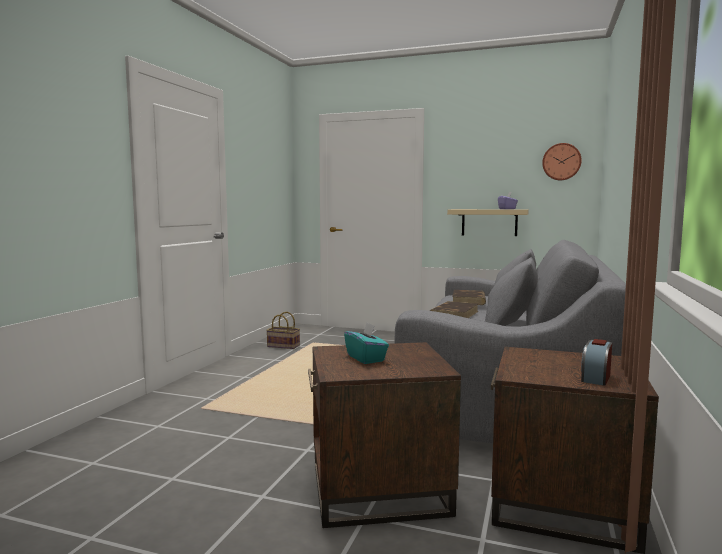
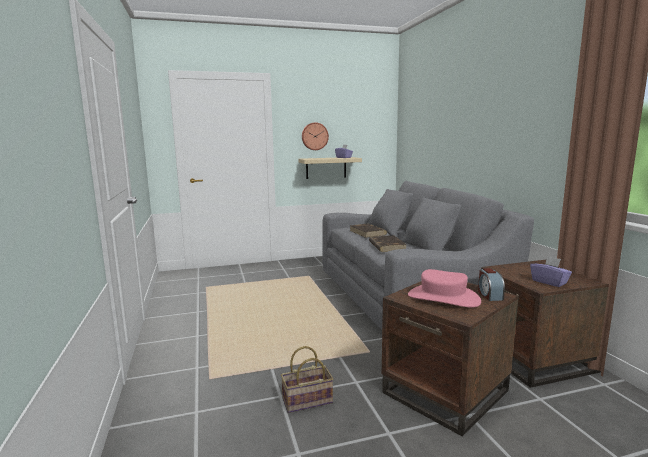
camera: 35 degrees left, 5 degrees up
(282, 346) = (183, 296): basket -> basket (306, 401)
(366, 358) = (443, 298): turquoise tissue box -> pink hat
(547, 374) = (549, 282): none -> purple tissue box
(561, 162) = (372, 122): wall clock -> wall clock (314, 136)
(595, 378) = (570, 278): alarm clock -> alarm clock (489, 295)

